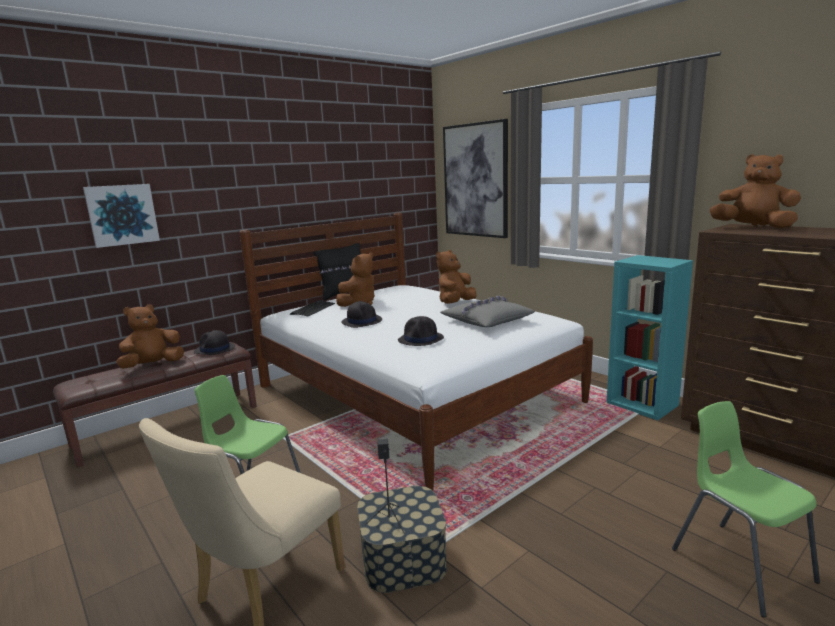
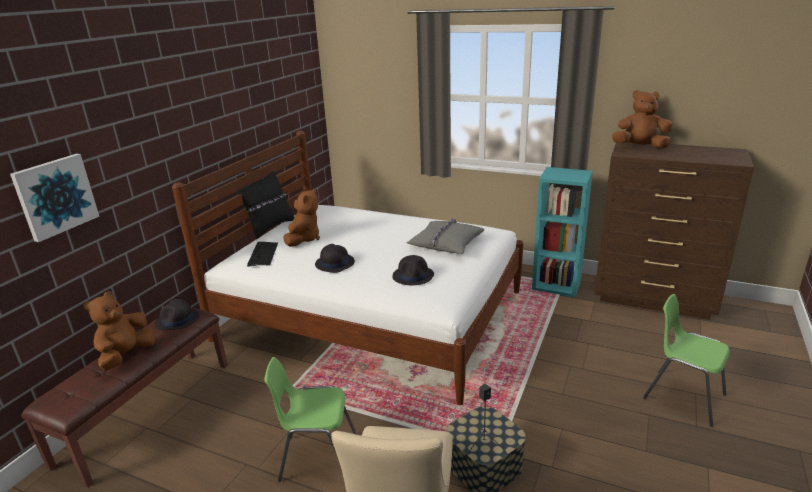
camera: 25 degrees left, 10 degrees up
(455, 303) = (397, 225): brown plush toy -> none
(475, 180) = (374, 93): picture -> none

